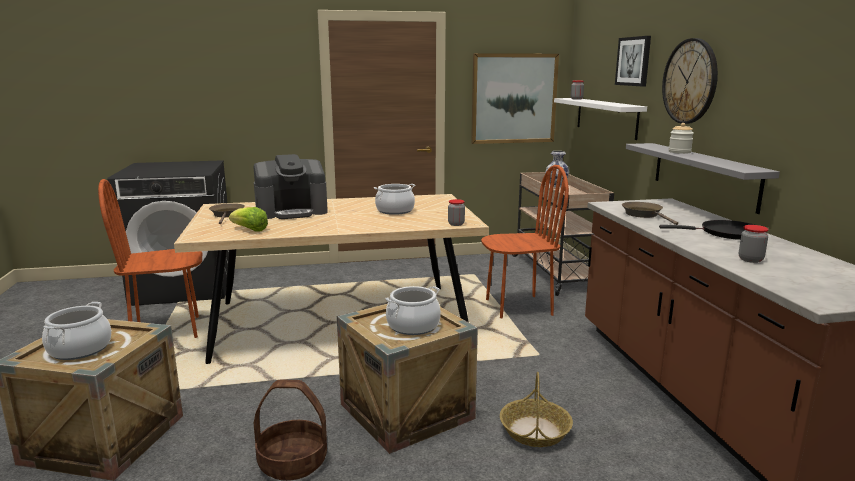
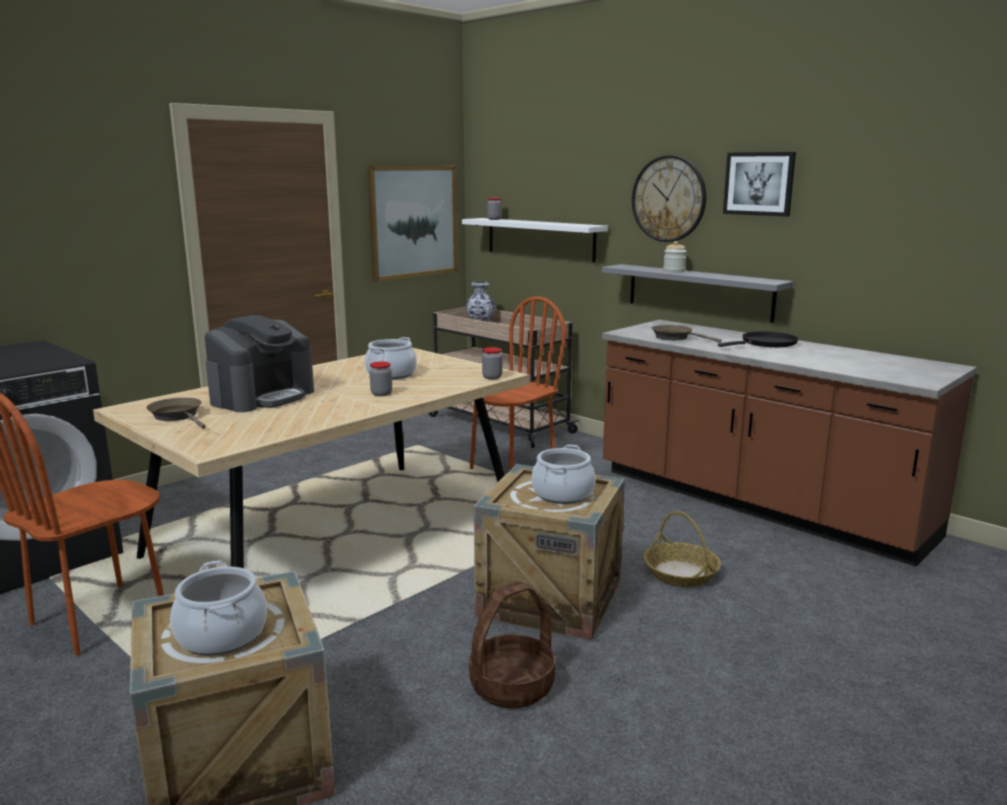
camera: 35 degrees left, 0 degrees up
(250, 230) = (264, 427): lettuce -> none
(633, 61) = (580, 177): picture -> picture (759, 183)
(750, 260) = (825, 361): jar -> jar (381, 394)

